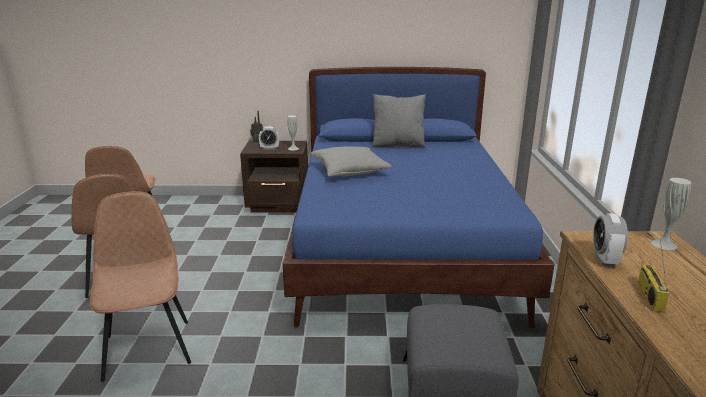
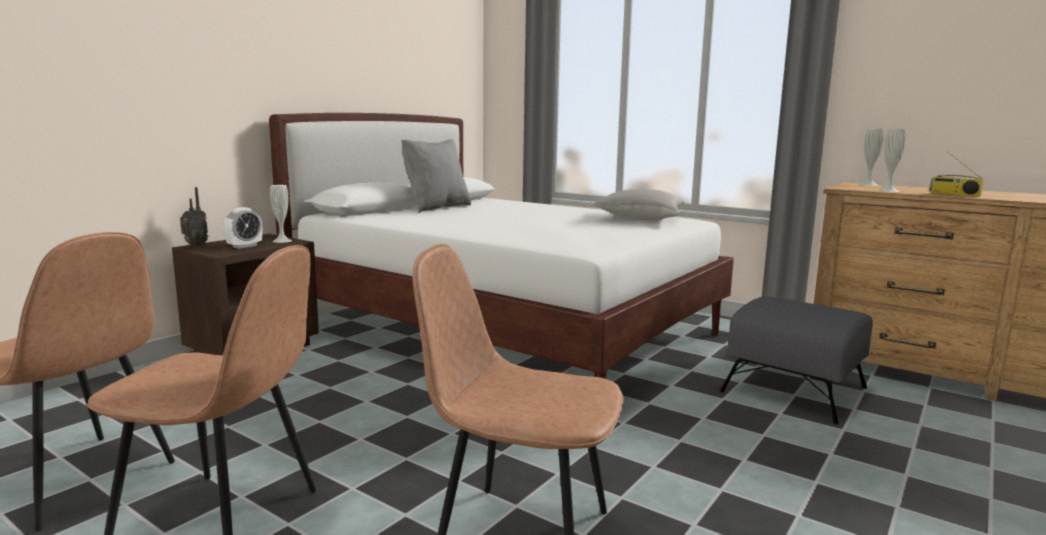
camera: 55 degrees left, 10 degrees down
(349, 171) = (479, 225): grey pillow -> grey pillow (639, 219)
(402, 248) = (505, 331): blue bed -> white bed
(605, 259) = (888, 190): alarm clock -> white vase

